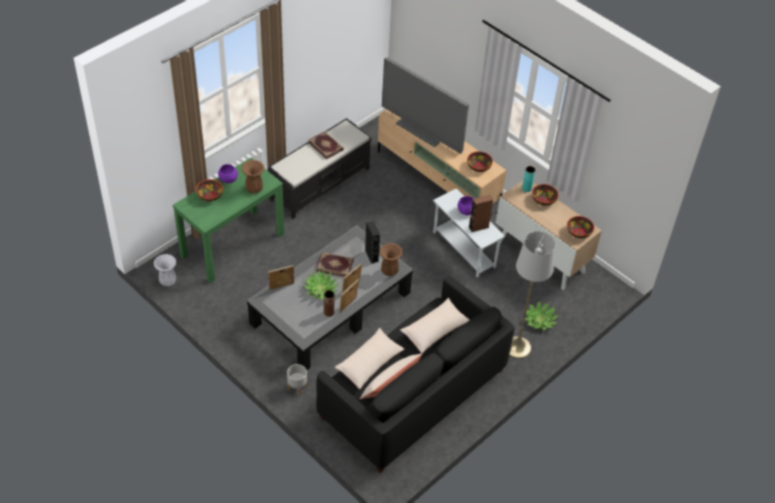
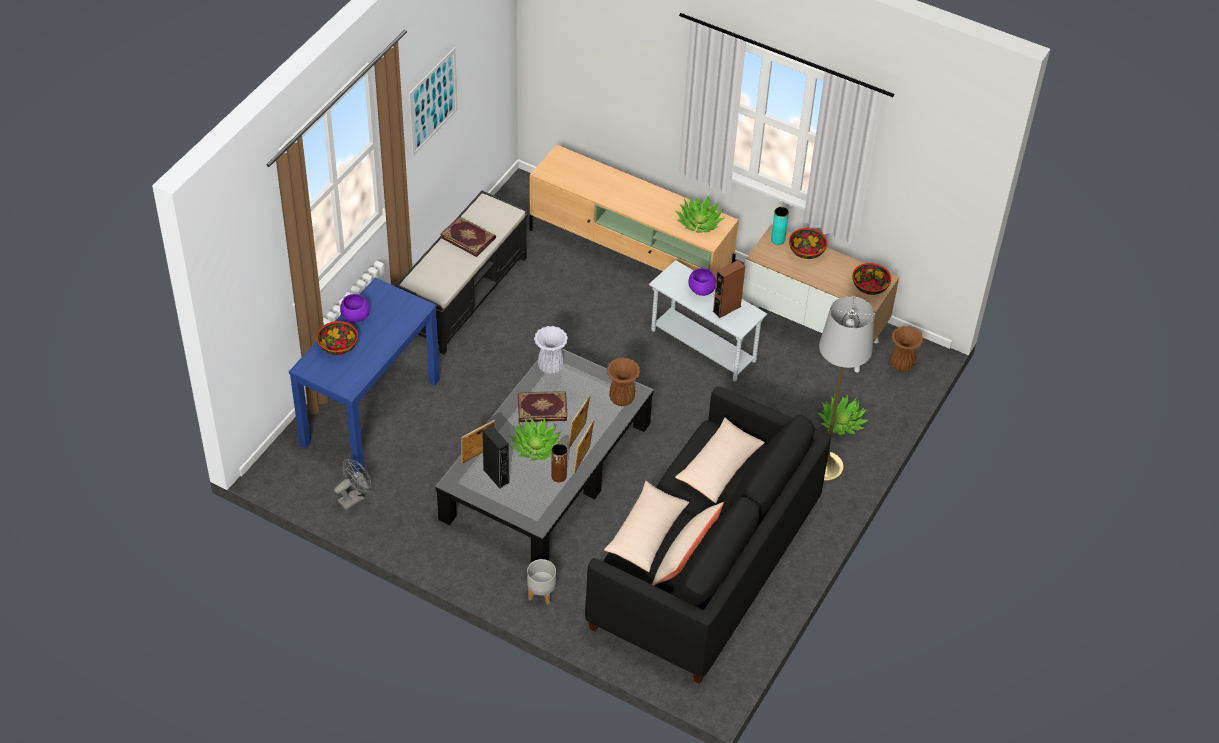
camera: 15 degrees left, 0 degrees up
(167, 281) = (295, 486): white vase -> white vase (550, 367)
(201, 297) = (354, 498): none -> grey fan
(233, 244) = (371, 411): green console table -> blue console table
(253, 189) = (398, 322): brown vase -> brown vase (900, 365)
(314, 50) = (433, 101): none -> picture
(371, 255) = (588, 382): black speaker -> black speaker (496, 476)
(423, 129) = (601, 184): television -> none
(479, 166) = (699, 222): bowl -> potted plant

